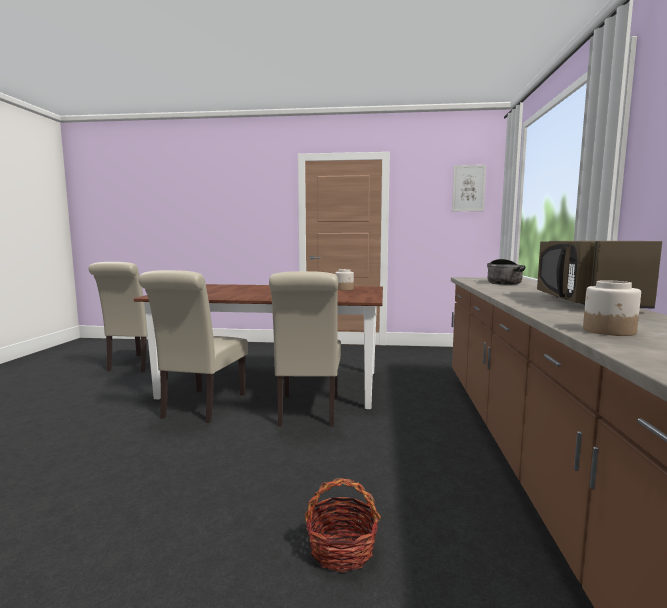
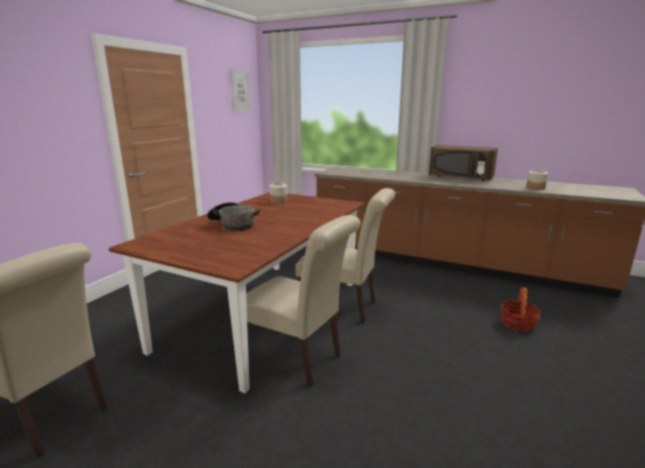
camera: 70 degrees left, 10 degrees up
(504, 282) = (363, 172): cooking pot -> cooking pot (233, 225)

